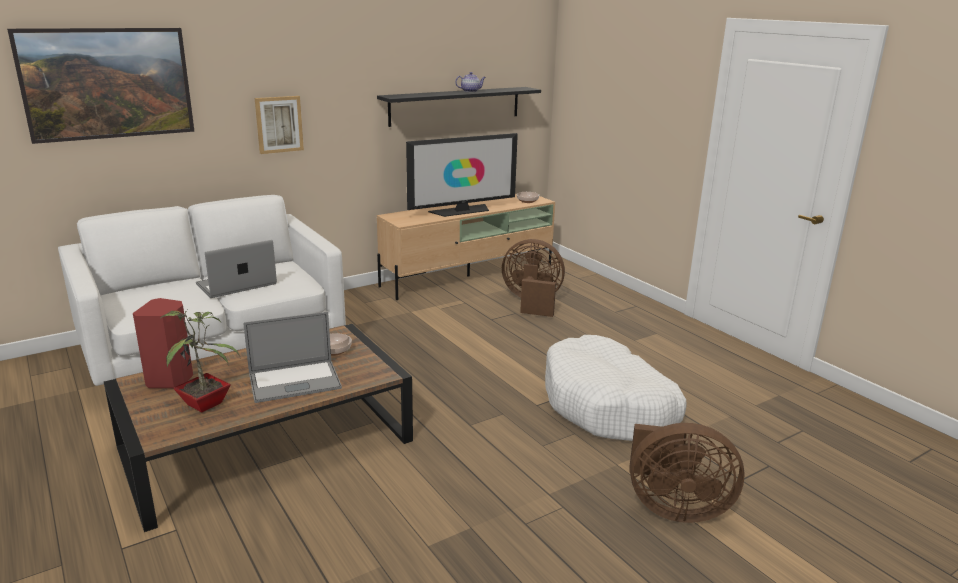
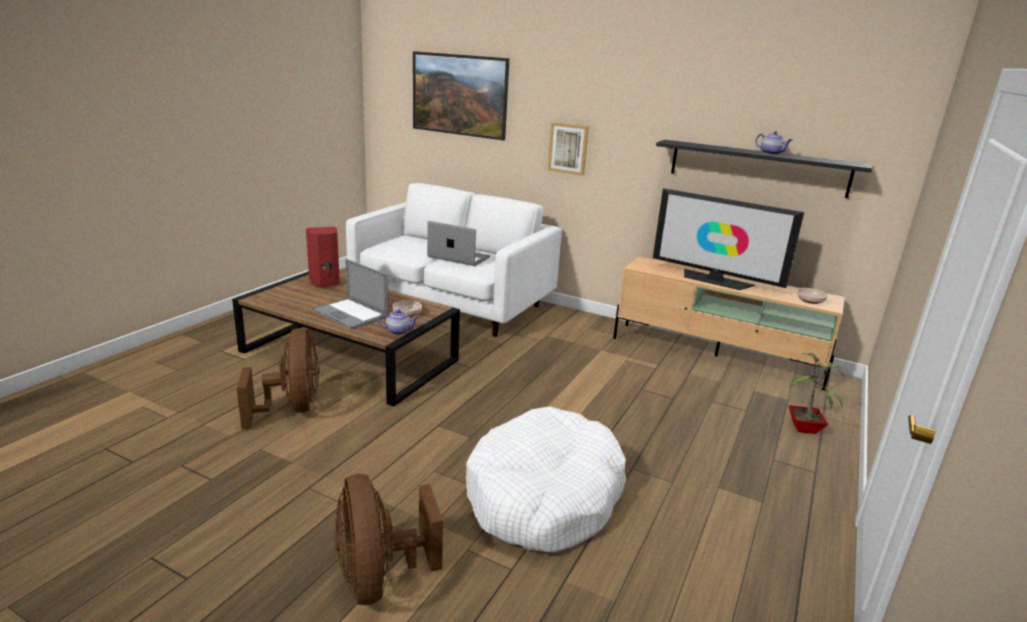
camera: 60 degrees right, 0 degrees up
(206, 403) = (302, 299): potted plant -> potted plant (806, 428)
(375, 364) = (399, 331): none -> teapot
(532, 302) = (711, 402): brown fan -> brown fan (292, 409)

